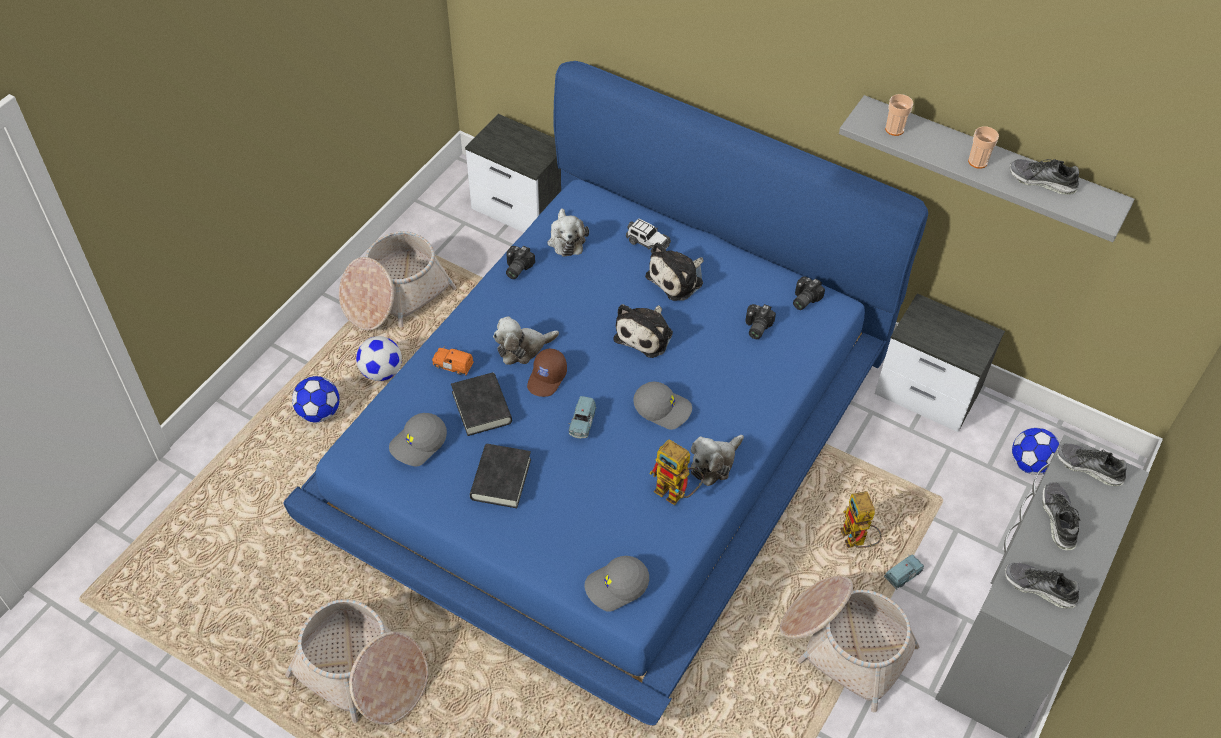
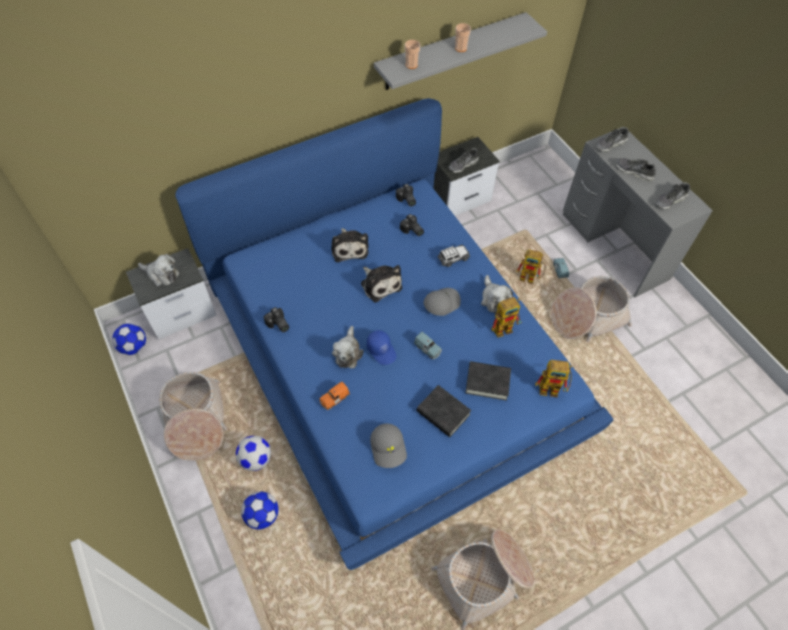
camera: 60 degrees left, 5 degrees up
(481, 407) = (382, 397): black book -> black book (487, 382)
(547, 378) = (382, 350): brown cap -> blue cap
(566, 239) = (275, 286): plush toy -> plush toy (161, 274)
(616, 587) = (553, 389): grey cap -> toy robot
(647, 243) = (310, 247): toy car -> toy car (453, 258)
(1030, 464) = (525, 185): football -> football (134, 347)
(1041, 181) = (492, 34): shoe -> shoe (463, 165)

